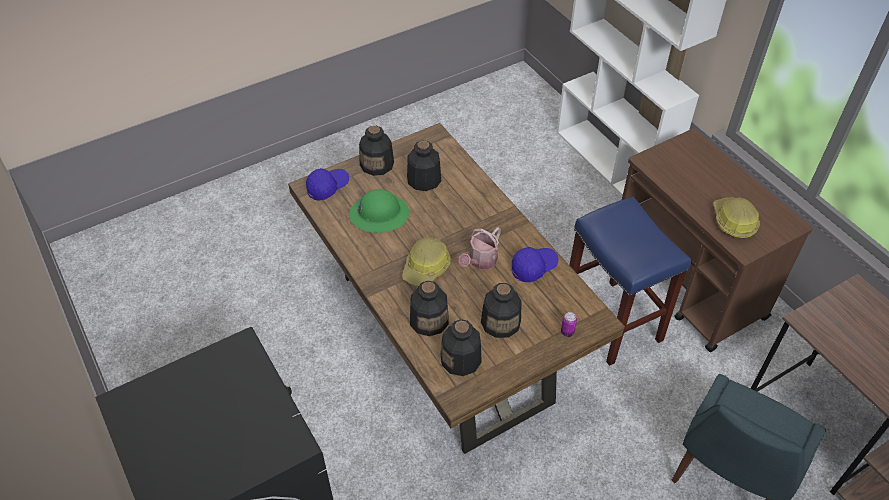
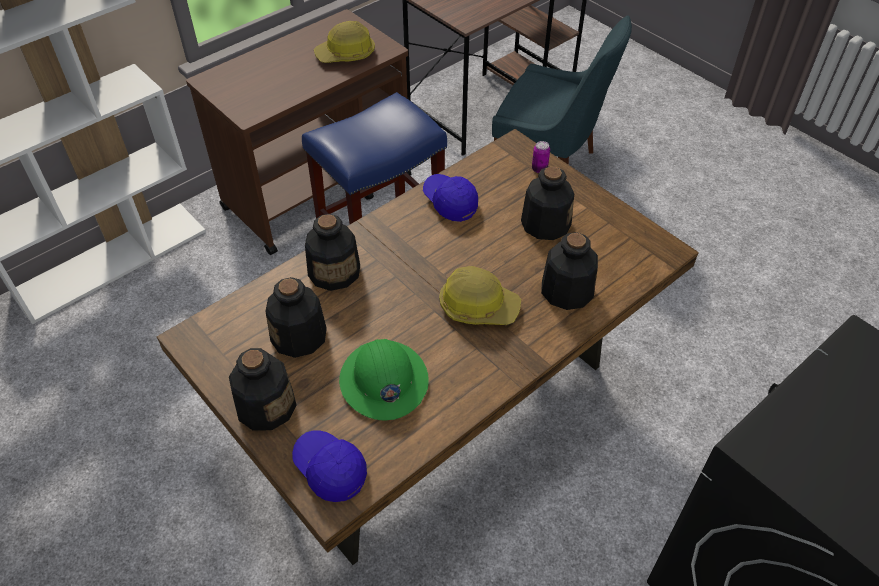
camera: 100 degrees left, 0 degrees up
(461, 359) = (613, 252): bottle -> bottle (334, 271)
(480, 261) = (452, 252): watering can -> none

